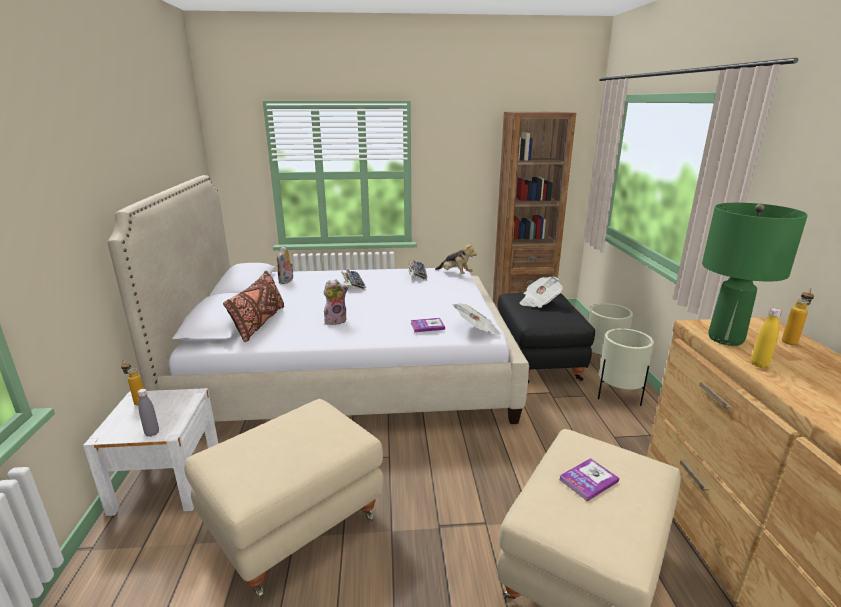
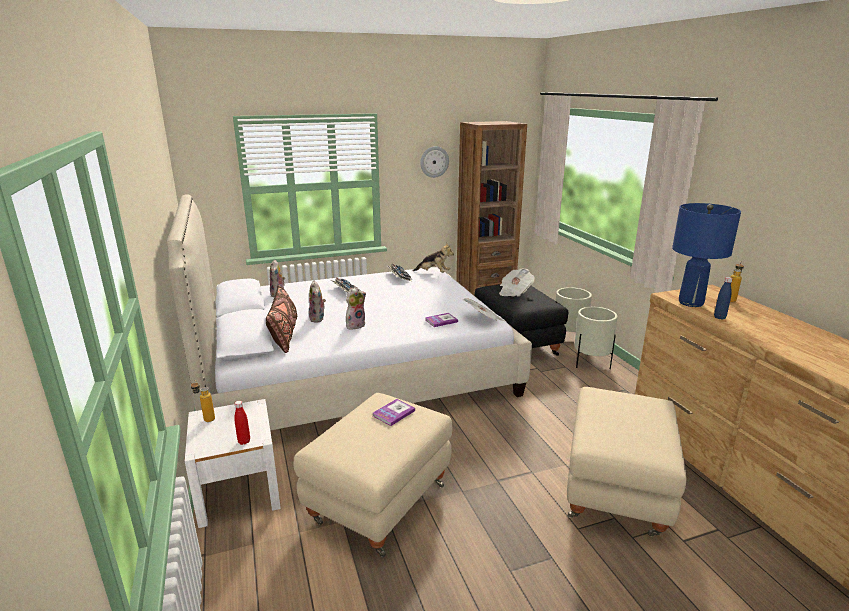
camera: 15 degrees left, 0 degrees up
(152, 433) = (244, 441): grey bottle -> red bottle
(304, 310) = (318, 319): none -> plush toy
(473, 154) = (434, 161): none -> wall clock
(588, 480) = (619, 417): book -> book (393, 413)
(725, 338) = (690, 302): green table lamp -> blue table lamp
(759, 364) = (719, 317): yellow bottle -> blue bottle

